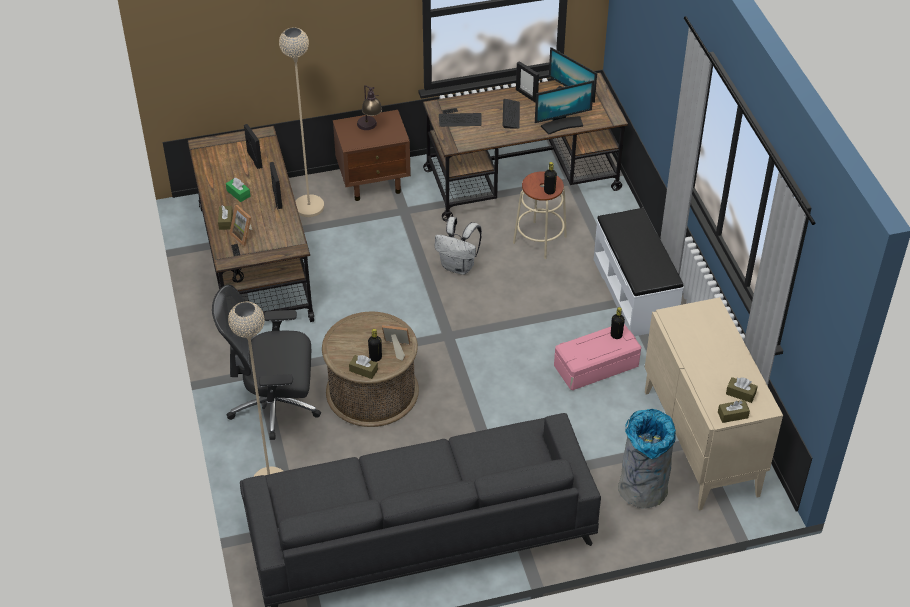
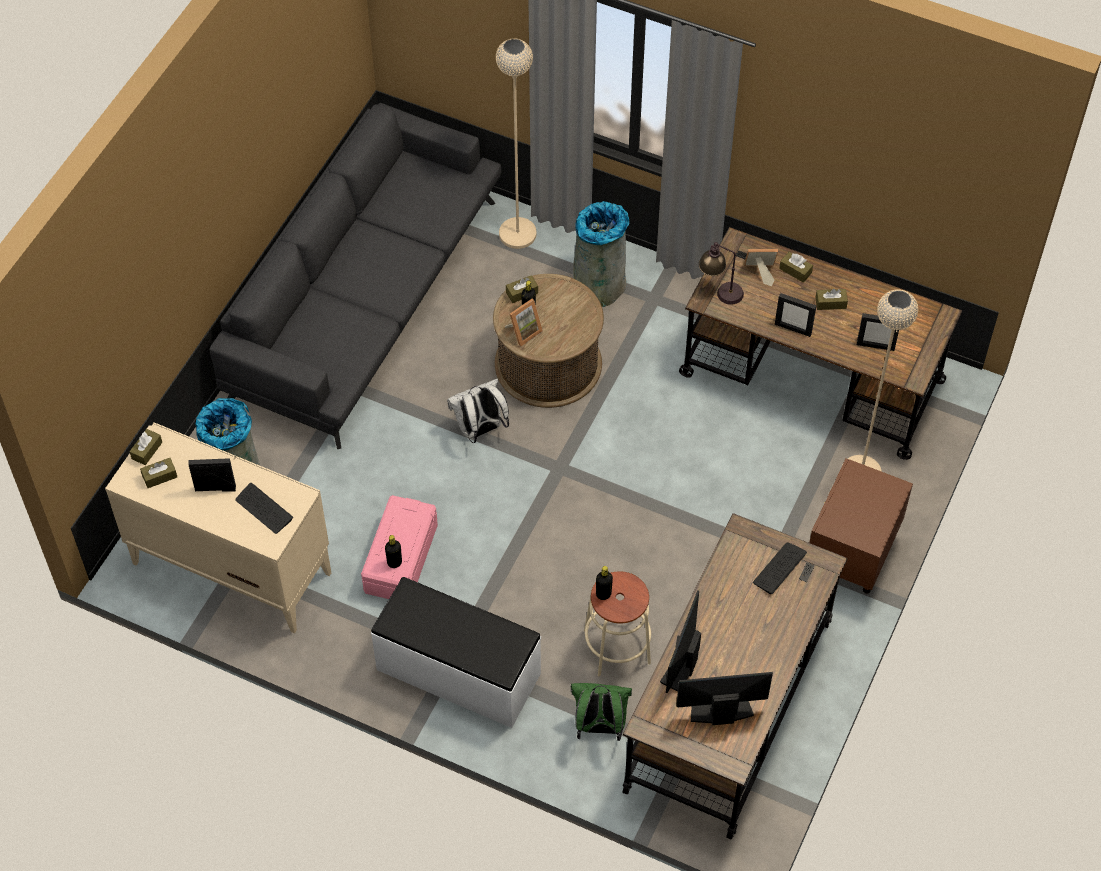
camera: 130 degrees right, 10 degrees up
(238, 193) = (830, 303): green tissue box -> brown tissue box
(276, 407) = (599, 285): office chair -> grey trash can
(370, 128) = (866, 508): table lamp -> table lamp (719, 292)
(459, 266) = (646, 544): white backpack -> white backpack (480, 430)
(511, 115) = (745, 626): keyboard -> keyboard (264, 509)
(527, 95) = (767, 670): picture frame -> picture frame (215, 489)
(595, 219) = (599, 726): none -> green backpack

